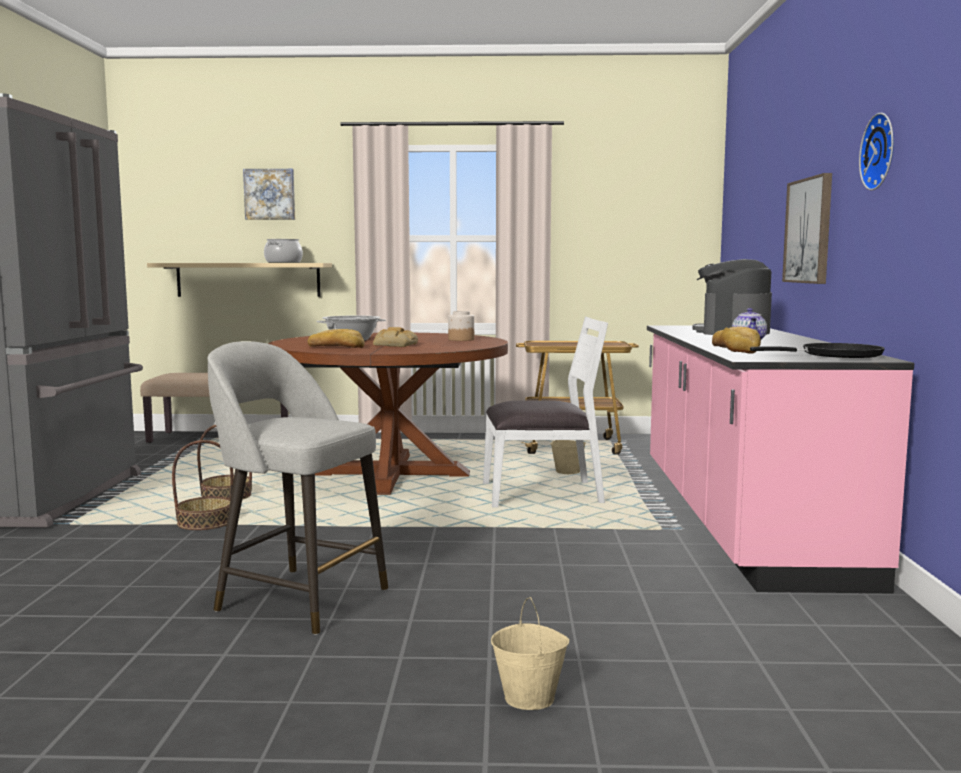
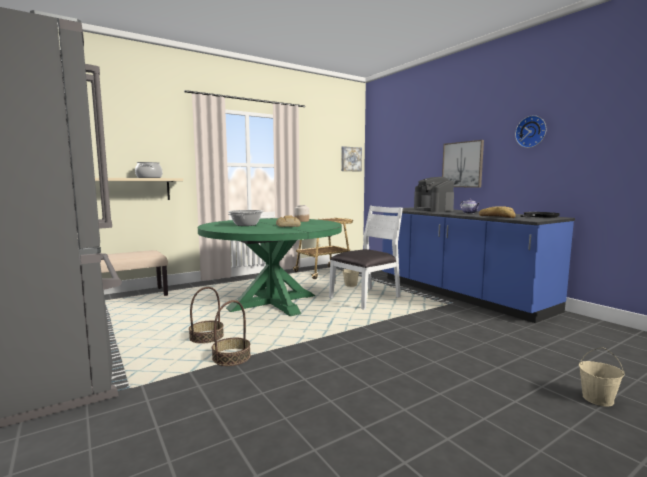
camera: 35 degrees left, 0 degrees up
(270, 194) = (131, 132): picture -> picture (350, 159)
(299, 598) = (398, 387): grey stool -> none
(336, 347) = (263, 229): bread -> none
(391, 474) = (273, 302): brown dining table -> green dining table
(740, 519) = (459, 293): pink counter -> blue counter

